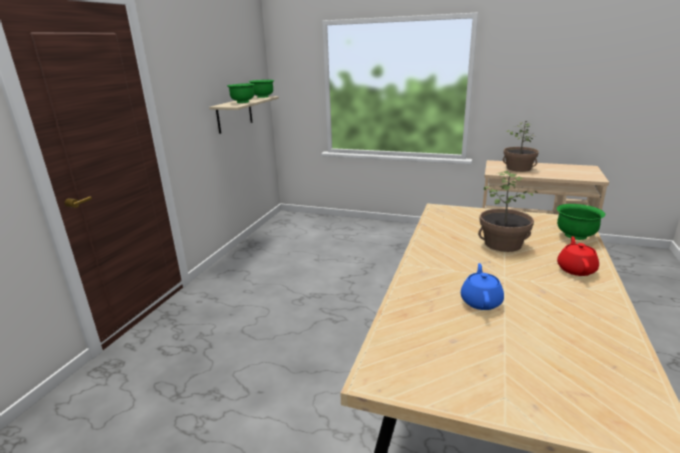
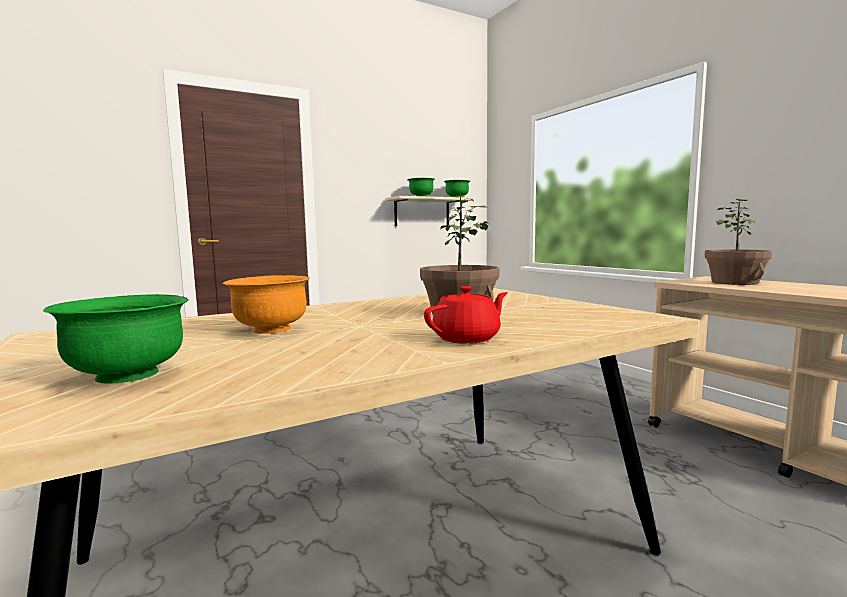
camera: 40 degrees right, 15 degrees down
(481, 301) = (271, 329): blue teapot -> orange bowl
(575, 235) = (593, 323): green bowl -> green bowl (129, 375)

